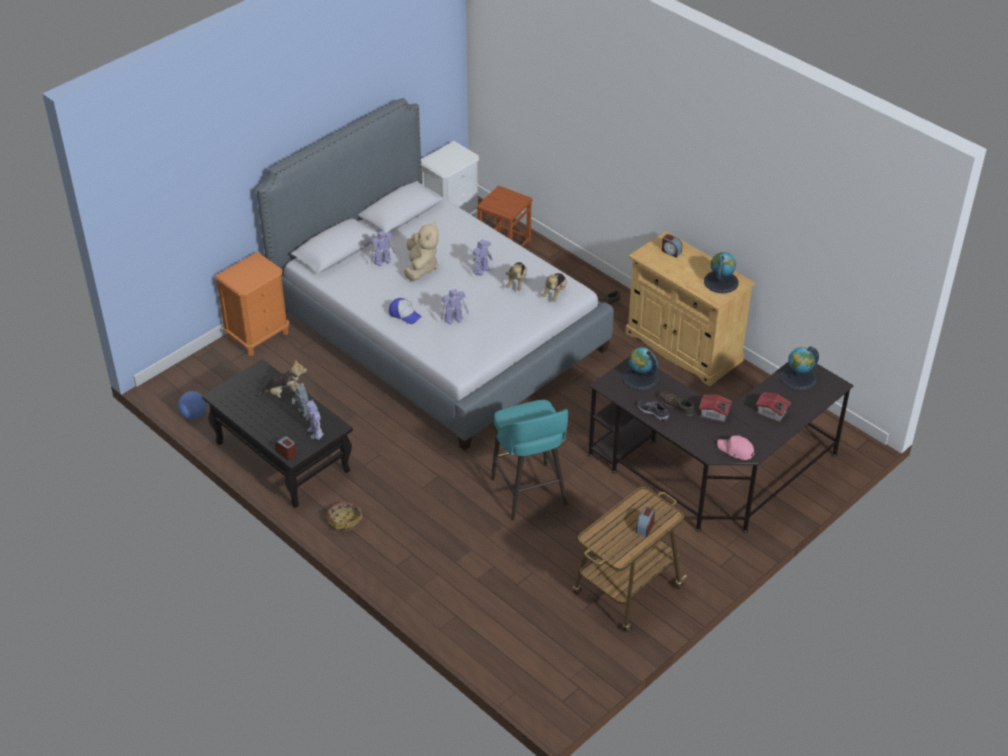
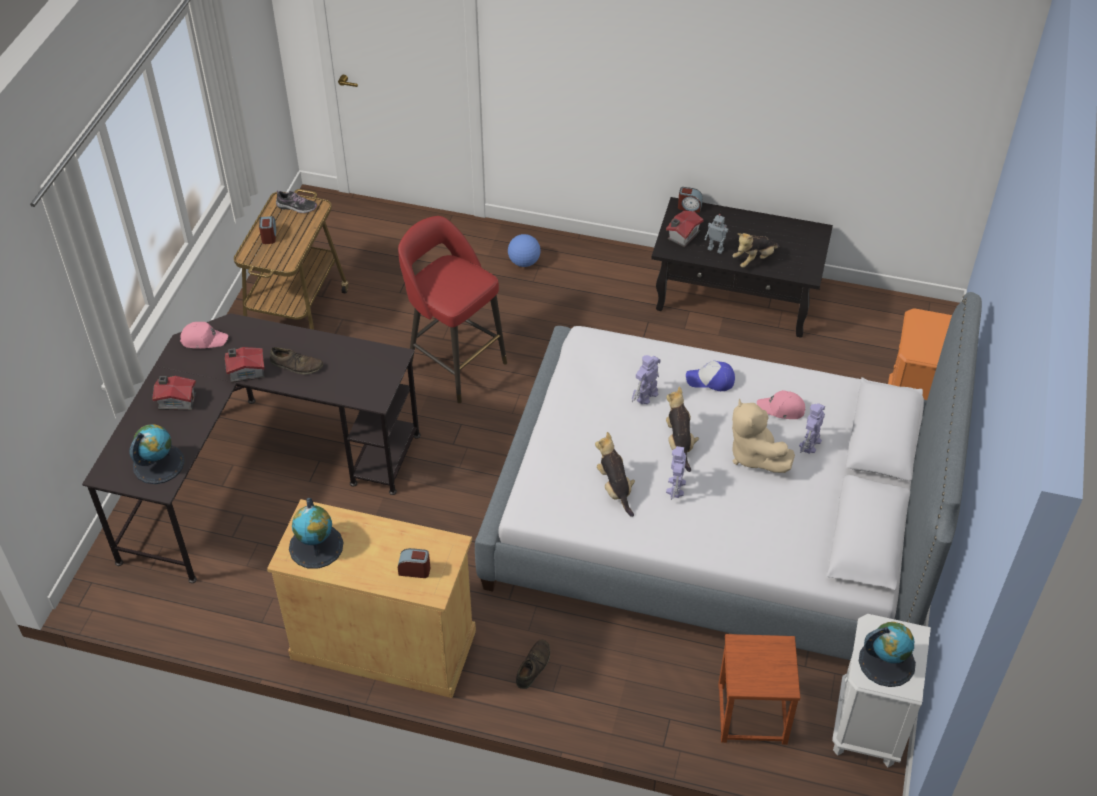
camera: 150 degrees right, 5 degrees up
(194, 415) = (869, 298): football -> football (524, 262)
(315, 433) = (682, 235): toy robot -> toy house
(345, 520) = (616, 265): basket -> none
(379, 283) = (781, 409): none -> pink cap
(529, 494) = (454, 364): turquoise stool -> red stool
(555, 293) = (554, 494): plush toy -> plush toy (679, 443)
(640, 378) = (359, 382): globe -> globe (886, 662)
(653, 412) = (321, 346): shoe -> shoe (296, 207)

